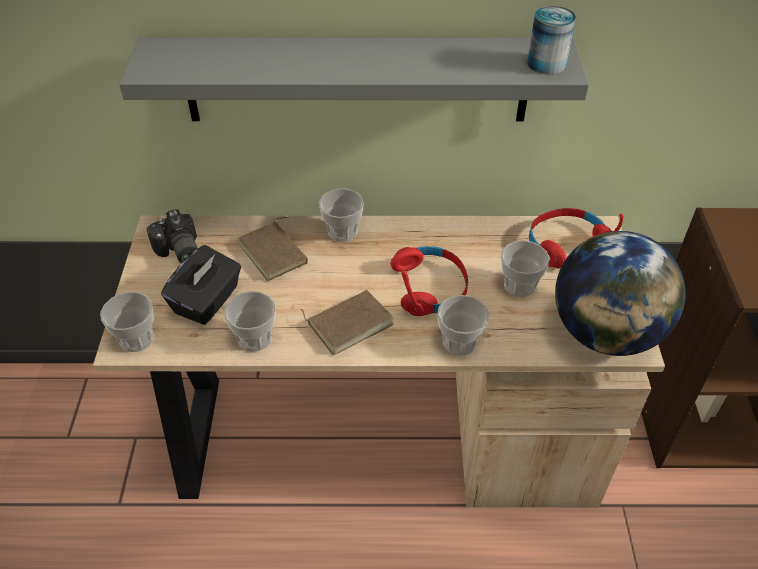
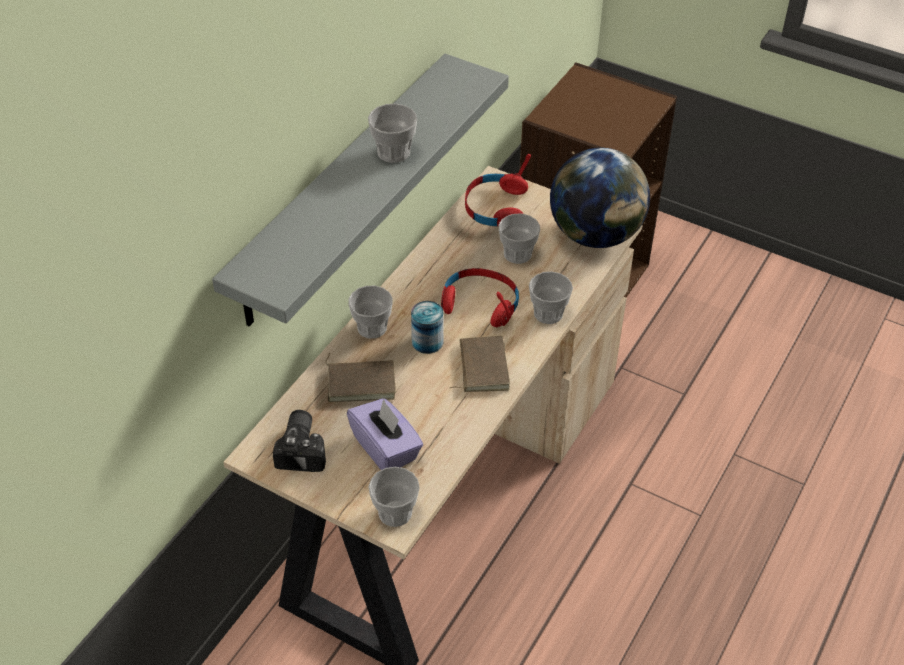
camera: 60 degrees left, 0 degrees up
(178, 252) = (304, 448): camera -> camera turned 90 degrees counterclockwise
(207, 301) = (386, 448): black tissue box -> purple tissue box
(255, 338) = (454, 432): cup -> cup (393, 152)
(546, 64) = (468, 81): can -> can (427, 341)

